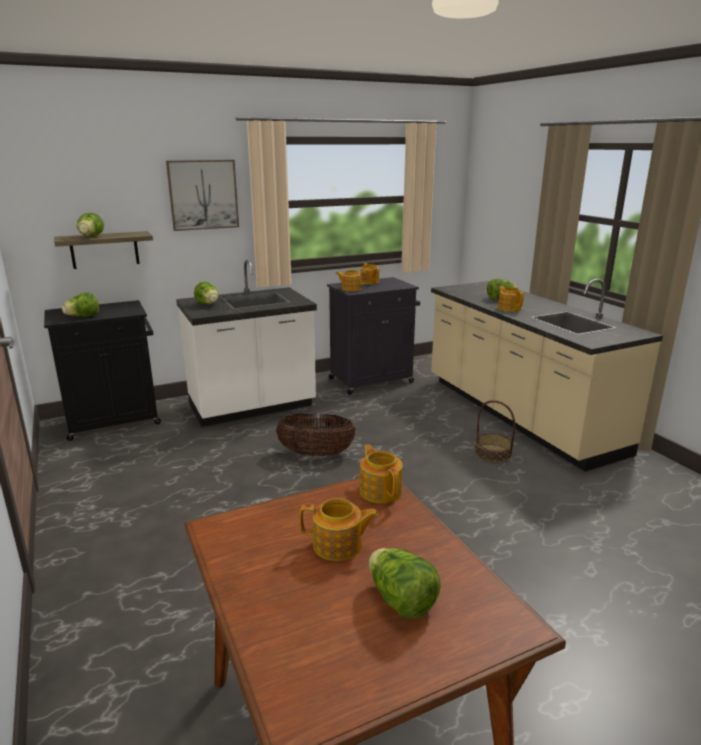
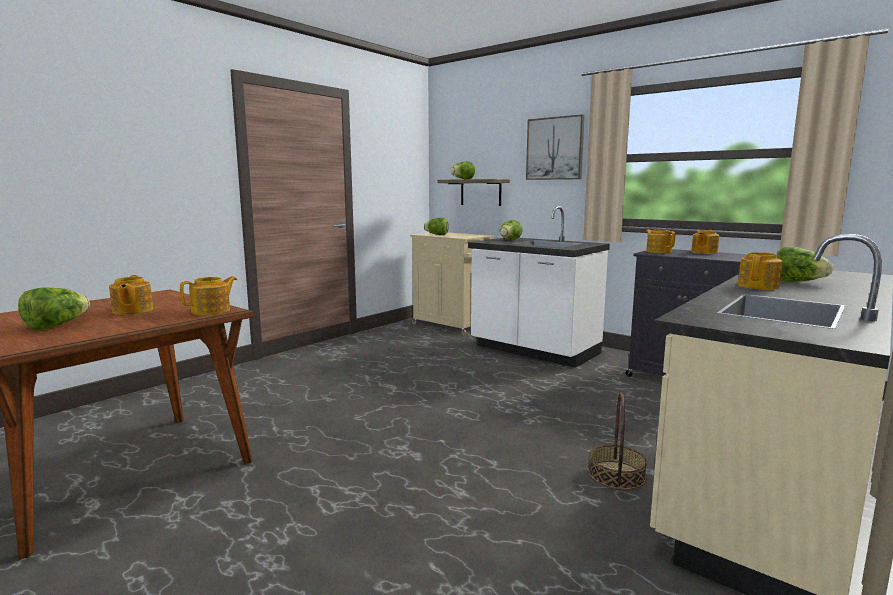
camera: 65 degrees right, 10 degrees down
(115, 421) = (452, 325): black cabinet -> beige cabinet
(316, 454) = (485, 388): basket -> none

